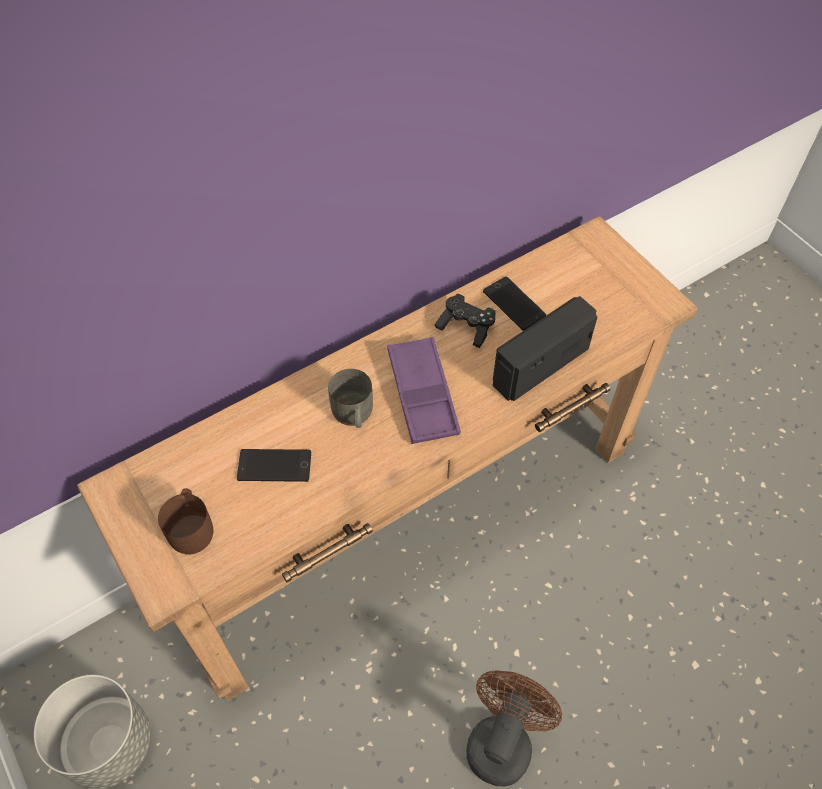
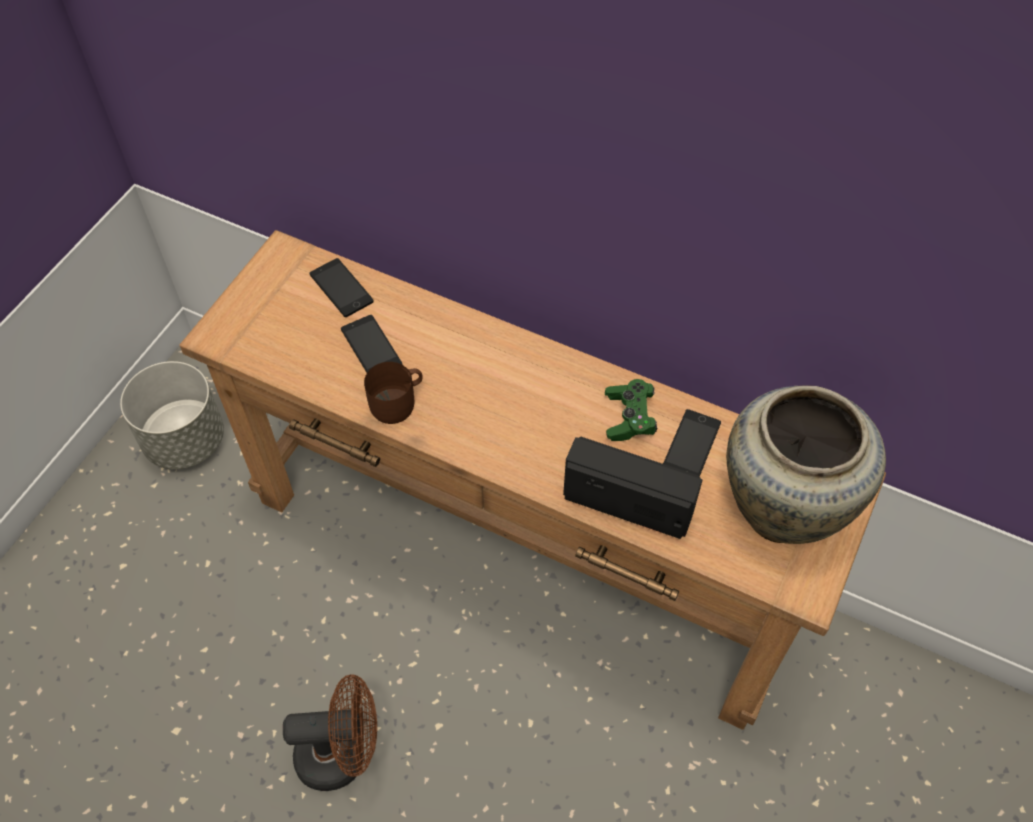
camera: 60 degrees right, 0 degrees up
(191, 460) = (341, 288): none -> phone
(192, 528) = (278, 324): brown mug -> brown mug (398, 403)
(353, 414) = (462, 376): grey mug -> none
(422, 394) = (521, 420): purple tray -> none
(466, 327) = (629, 417): black game controller -> green game controller
(592, 278) = (785, 503): none -> beige vase

